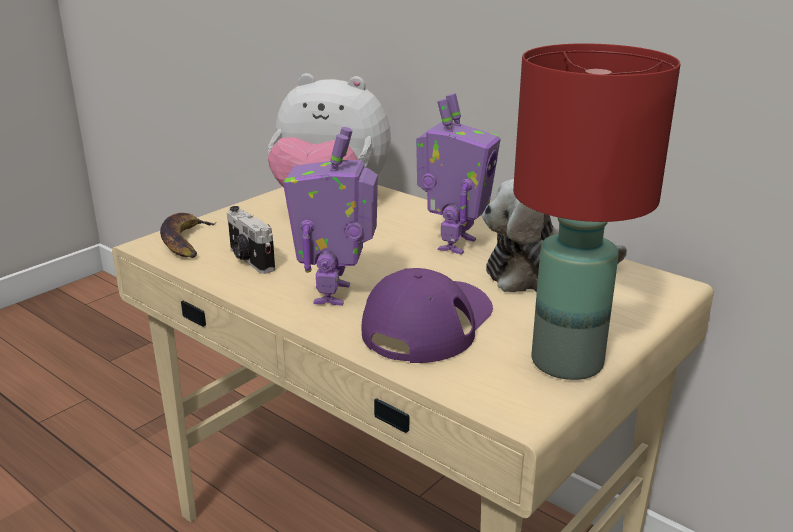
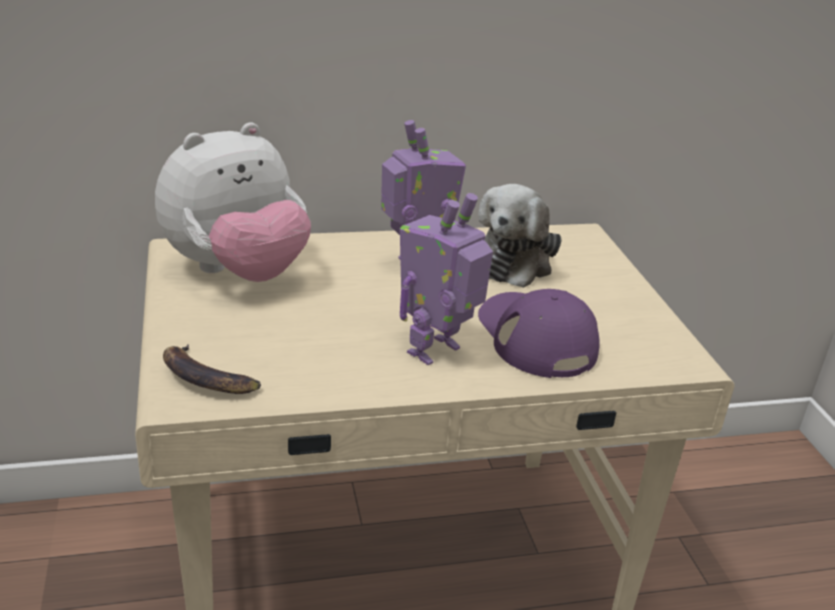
camera: 55 degrees left, 5 degrees up
(250, 260) = (306, 362): camera -> none
(335, 294) = (436, 351): toy robot -> toy robot turned 90 degrees clockwise
(565, 361) = (644, 317): red table lamp -> none

